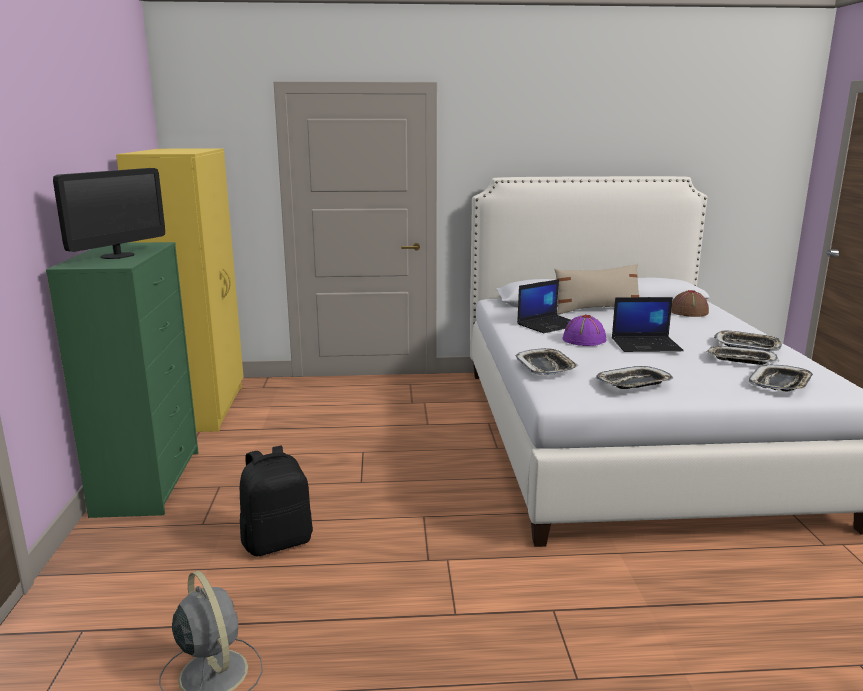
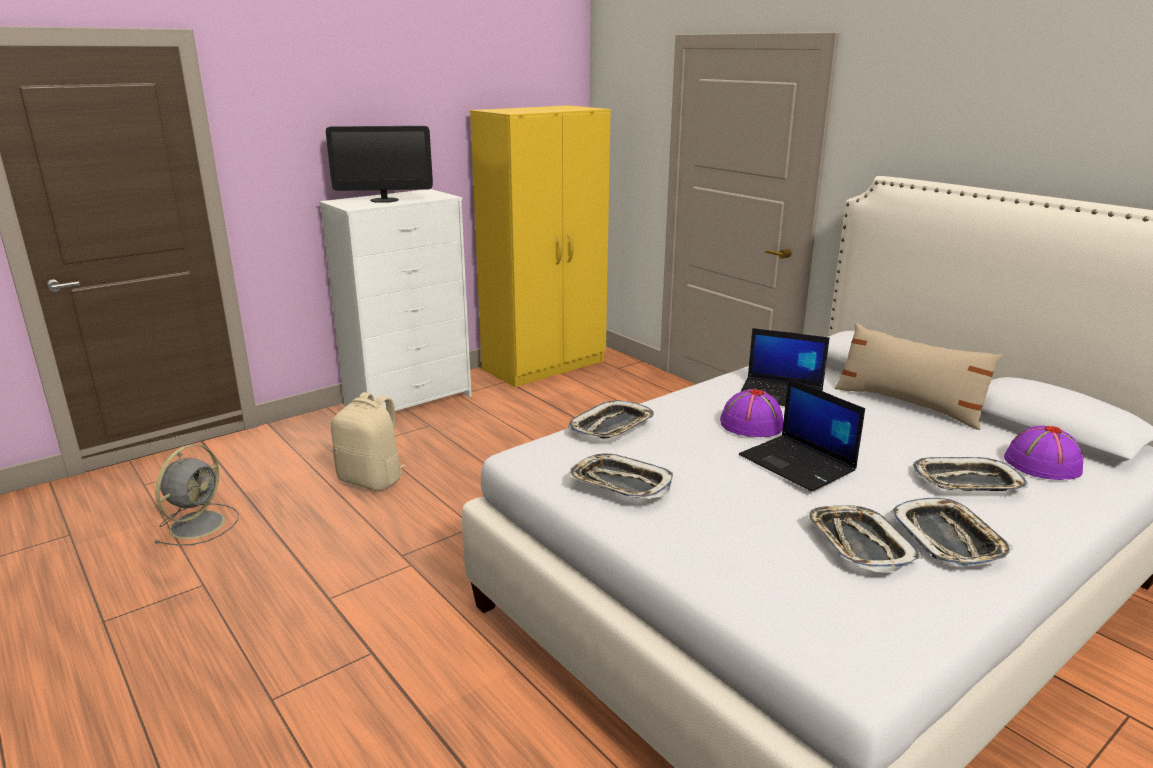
camera: 55 degrees right, 5 degrees up
(148, 481) = (410, 400): green dresser -> white dresser
(278, 541) = (372, 480): black backpack -> beige backpack
(688, 312) = (1041, 464): brown hat -> purple hat
(780, 383) = (788, 592): tray -> tray (967, 482)

